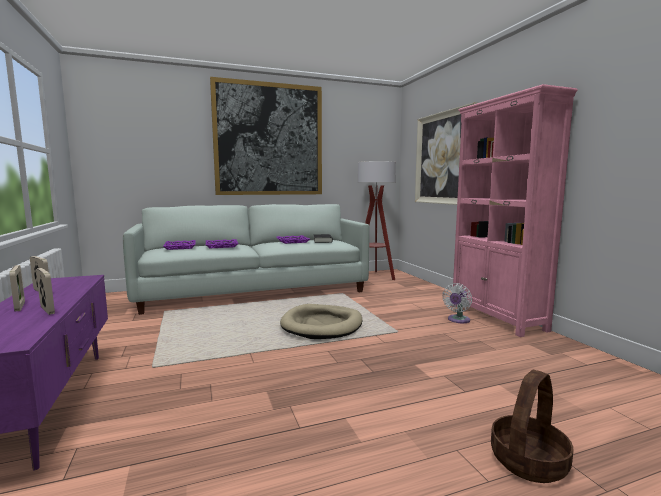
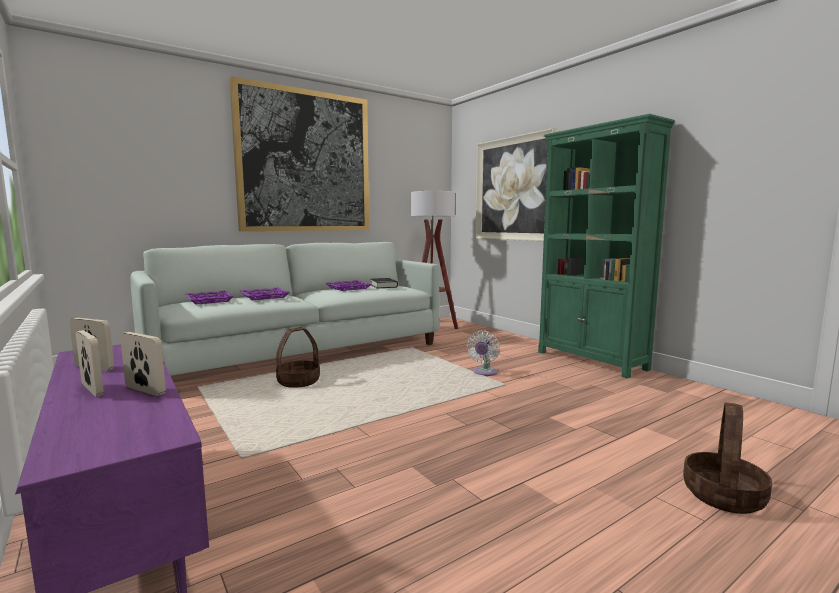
camera: 15 degrees left, 0 degrees up
(235, 314) = (298, 382): none -> basket
(322, 325) = (416, 385): beige dog bed -> none
(457, 320) = (556, 366): white fan -> white fan (484, 373)
(496, 317) = (591, 361): pink bookcase -> green bookcase

